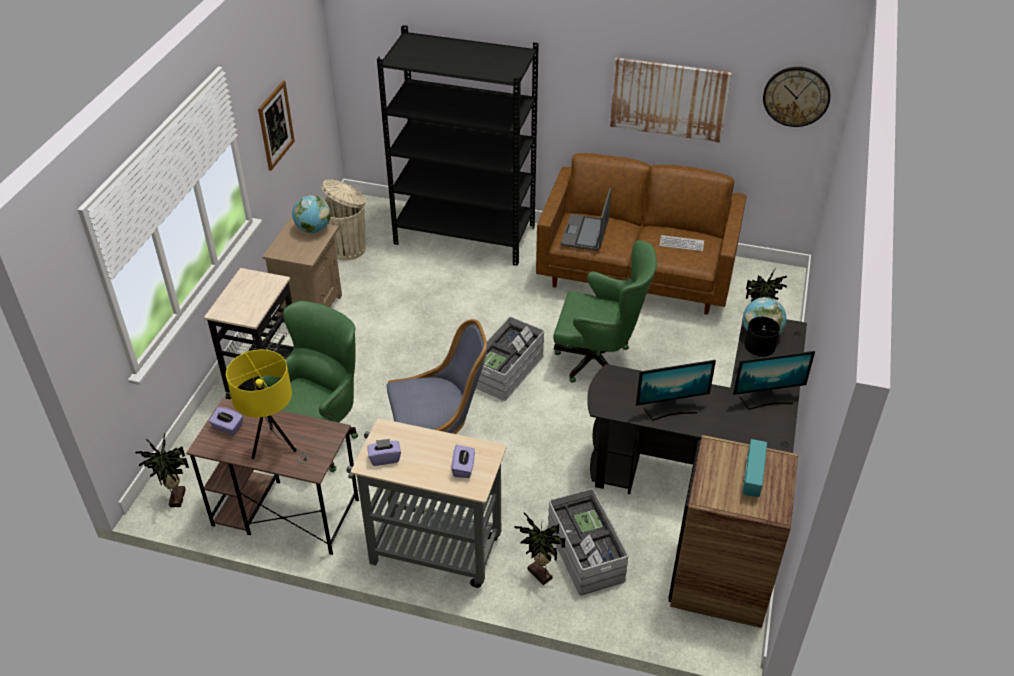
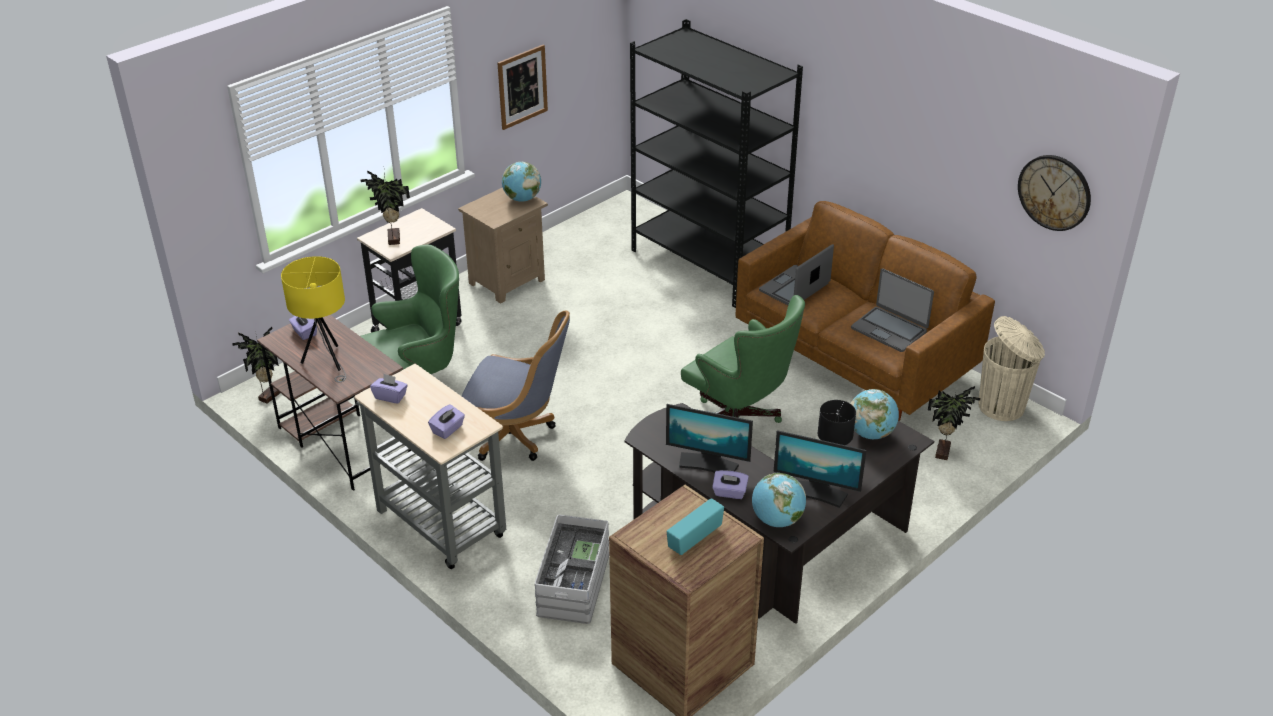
camera: 30 degrees right, 5 degrees down
(349, 249) = (586, 241): beige trash can -> beige trash can (1003, 406)
(506, 369) = (641, 397): grey storage box -> none
(539, 575) = (513, 583): potted plant -> potted plant (392, 239)
(669, 99) = (925, 163): picture -> none
(681, 244) = (889, 329): keyboard -> laptop
(707, 426) = (729, 492): none -> purple tissue box
(760, 433) = (777, 520): none -> globe

